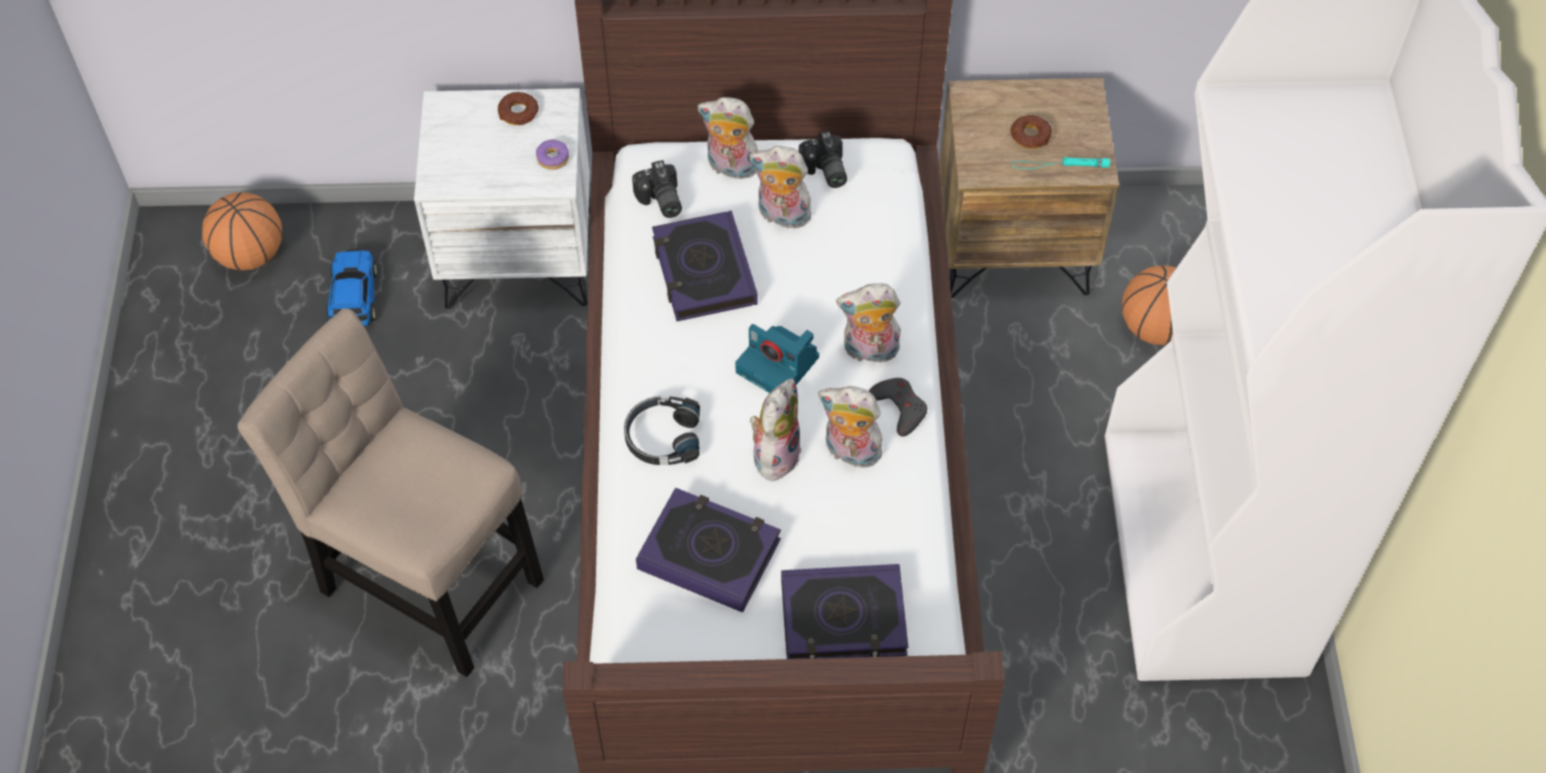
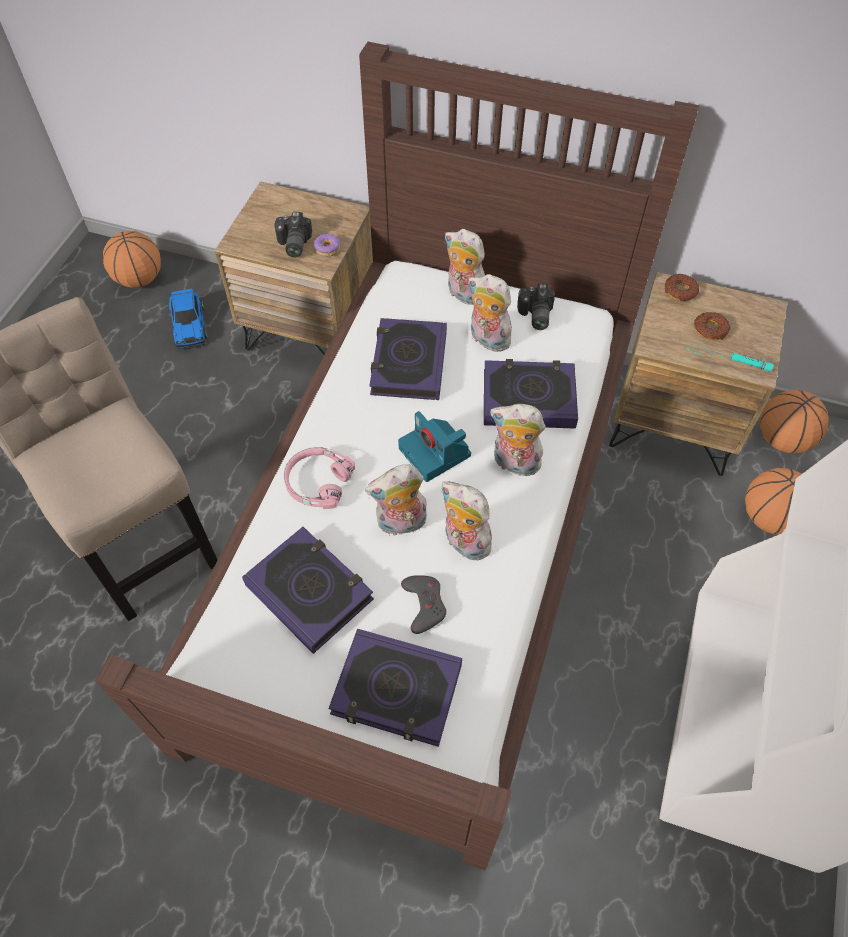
camera: 20 degrees right, 0 degrees up
(353, 297) = (189, 325): toy car -> toy car turned 150 degrees clockwise
(518, 112) = (318, 211): donut -> donut (680, 291)
(519, 257) = (311, 329): white nightstand -> brown nightstand
(659, 201) = (399, 303): camera -> camera (292, 244)
(662, 437) = (317, 482): black headphones -> pink headphones
(775, 453) = (401, 524): plush toy -> plush toy turned 150 degrees counterclockwise
(856, 273) = (528, 399): none -> book
(899, 408) = (520, 518): grey game controller -> grey game controller (424, 604)
(1143, 230) = (782, 439): none -> basketball

